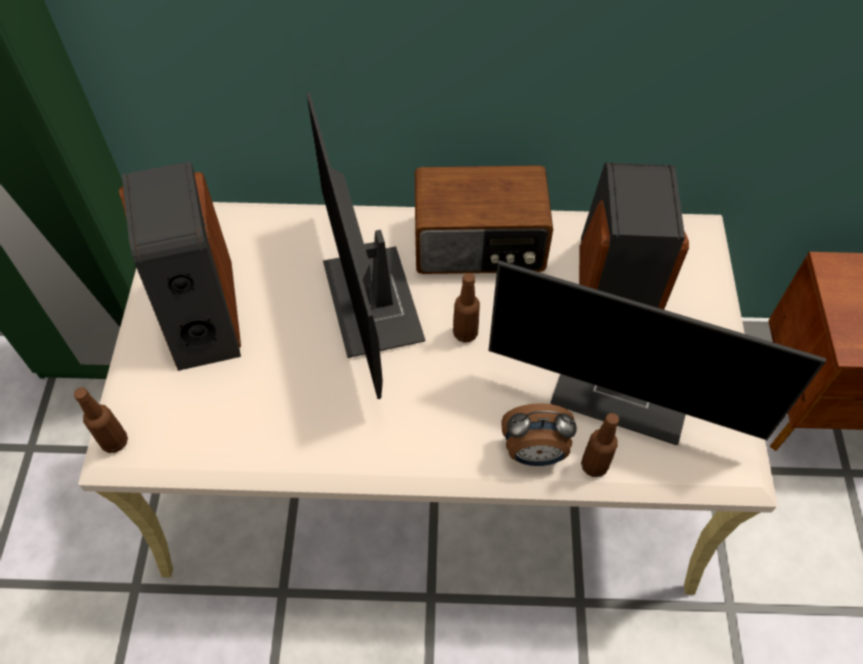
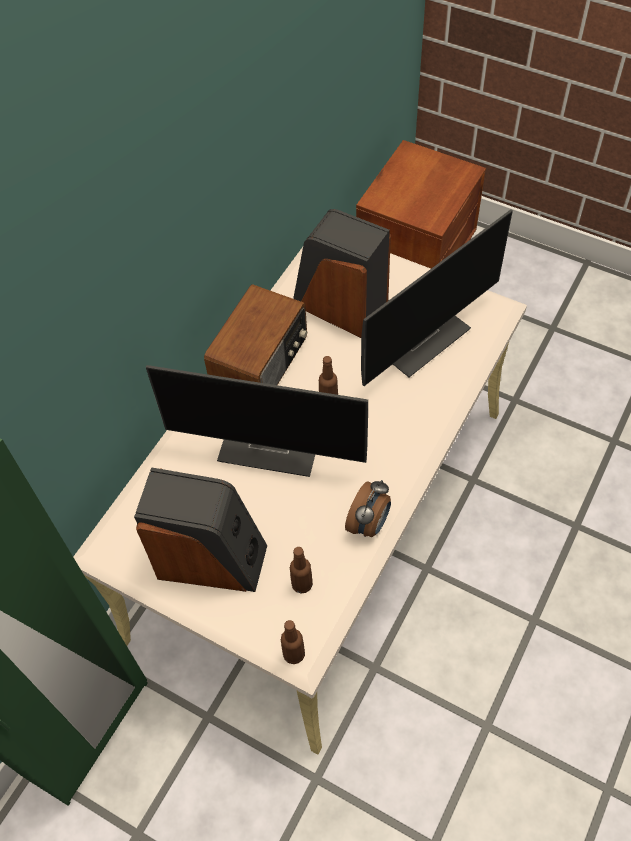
camera: 60 degrees left, 0 degrees up
(534, 453) = (437, 402): alarm clock -> alarm clock (369, 524)
(594, 465) = (461, 376): brown bottle -> brown bottle (302, 584)

